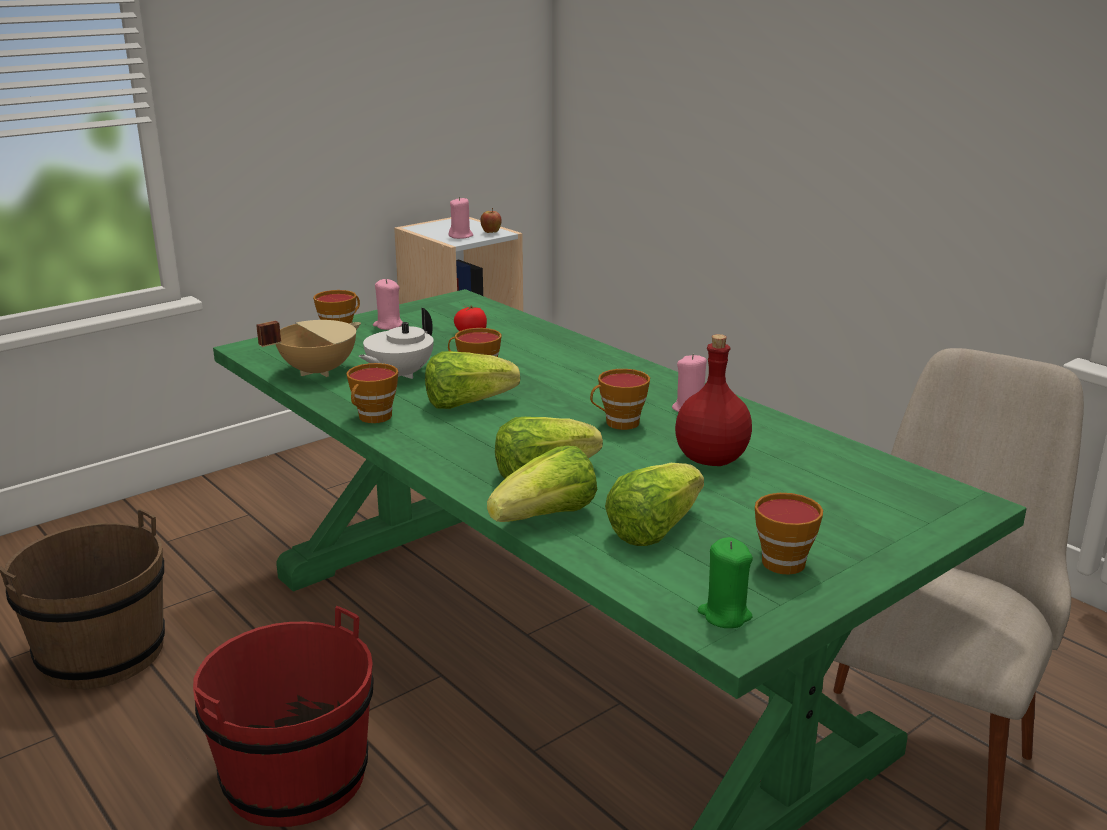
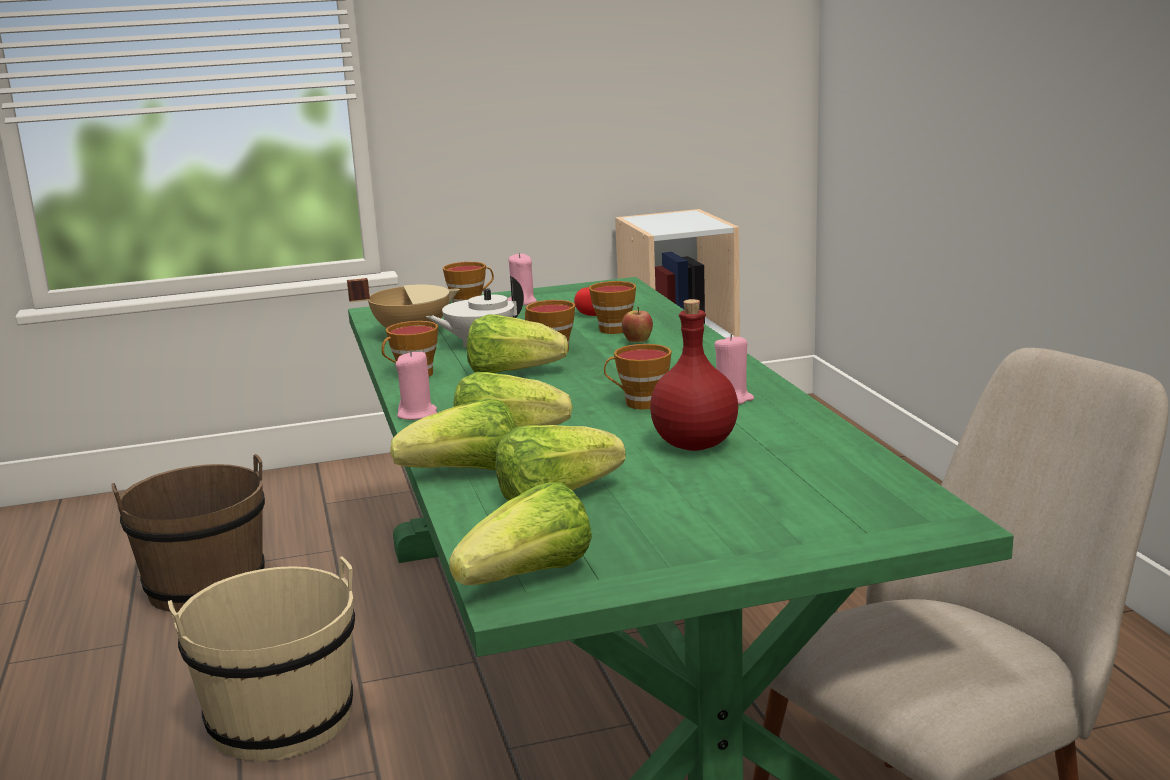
camera: 25 degrees right, 5 degrees down
(295, 776) = (281, 720): red bucket -> beige bucket
(461, 236) = (670, 227): pink candle -> pink candle (417, 414)
(491, 233) = (705, 225): apple -> apple (638, 342)
(724, 615) = (529, 577): green candle -> lettuce
(779, 560) = (648, 541): cup -> cup (613, 328)

